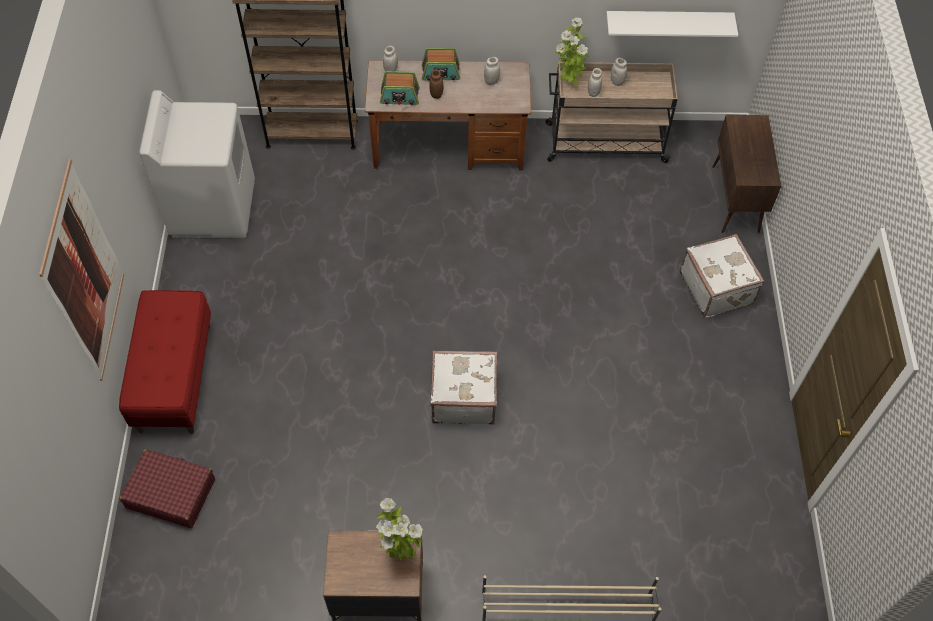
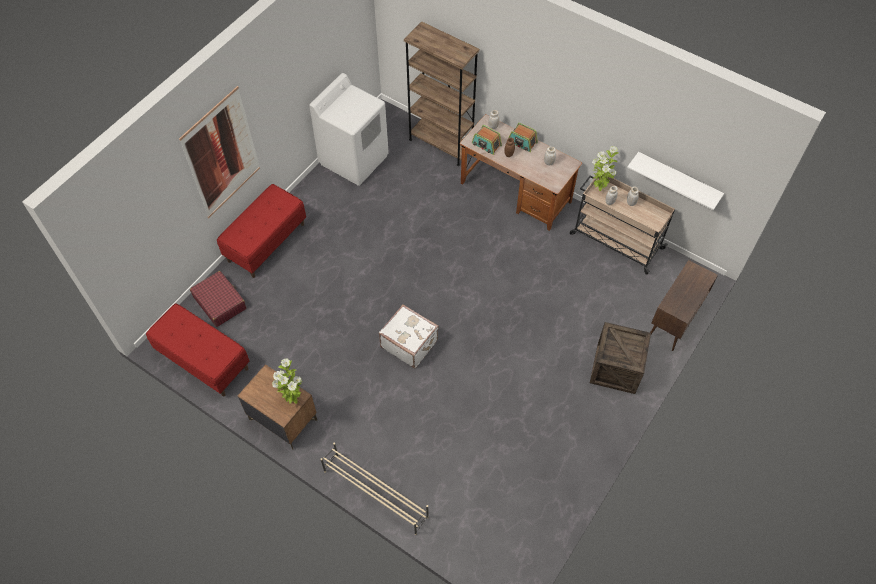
camera: 35 degrees right, 0 degrees up
(208, 584) = (203, 361): none -> red bench
(717, 287) = (616, 368): white suitcase -> crate

